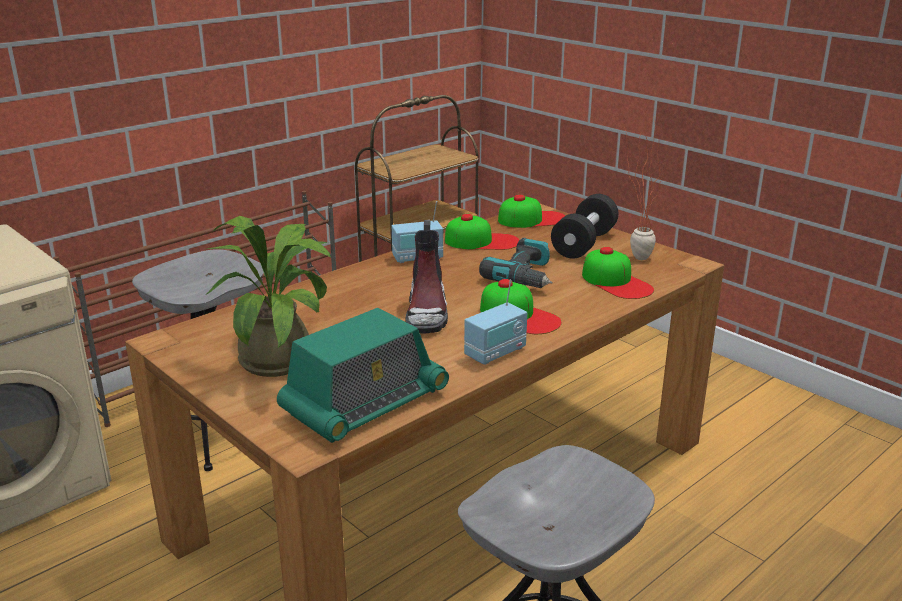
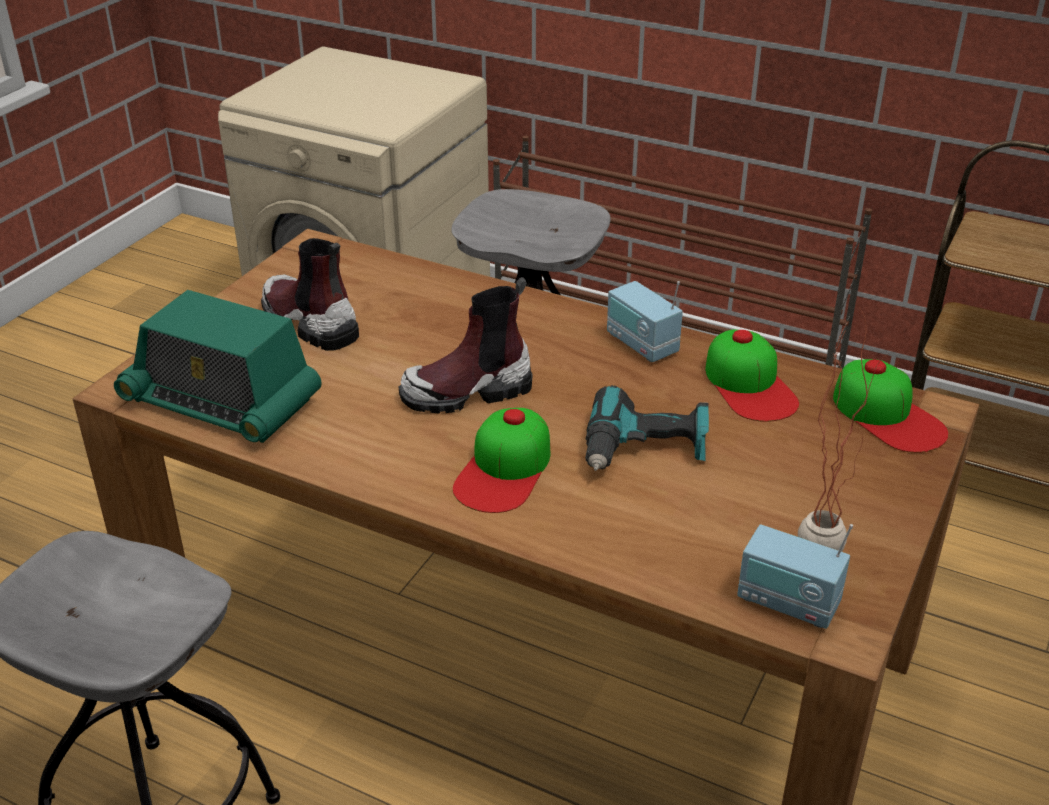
camera: 70 degrees right, 10 degrees up
(282, 357) = (308, 323): potted plant -> boot
(495, 353) = (382, 470): radio -> radio (787, 603)
(584, 244) = (828, 488): black dumbbell -> none
(616, 282) = (690, 548): cap -> none

